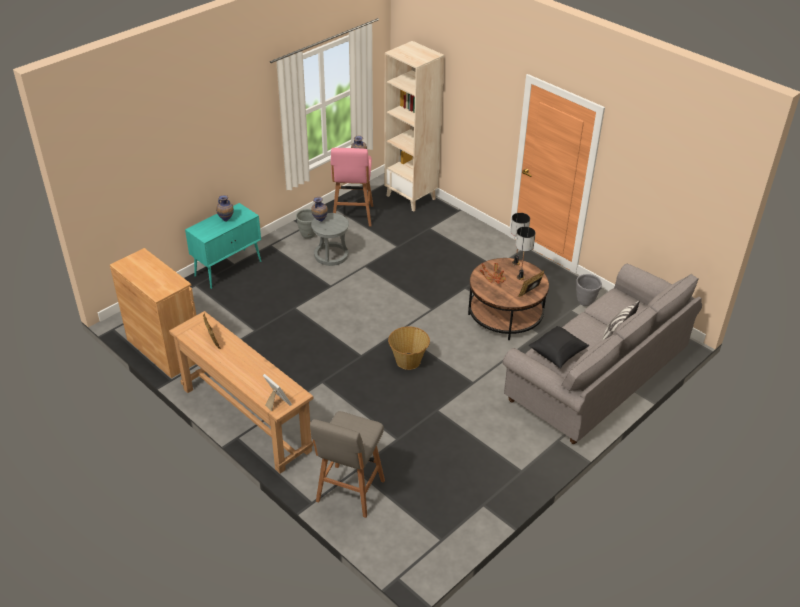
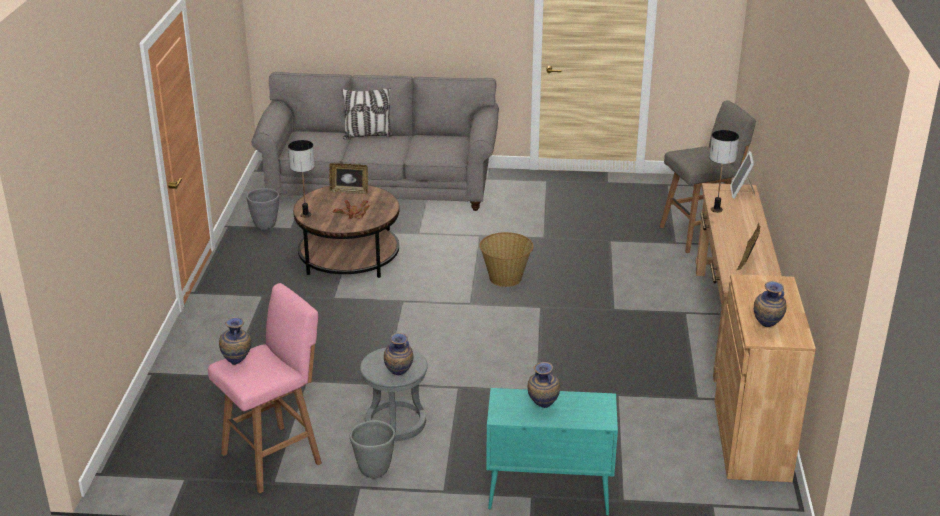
camera: 130 degrees left, 10 degrees down
(142, 261) = (766, 328): none -> vase
(411, 197) = (157, 430): beige bookcase -> none
(520, 277) = (330, 204): table lamp -> table lamp (716, 210)
(557, 355) = (432, 147): black pillow -> none

